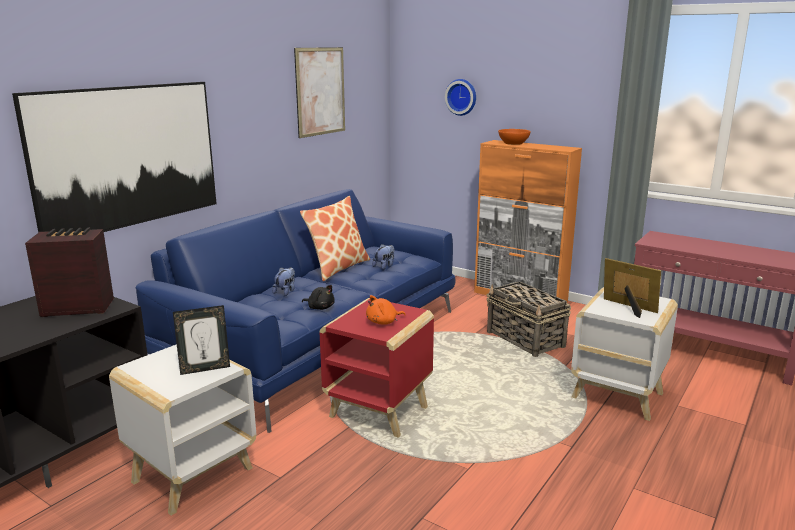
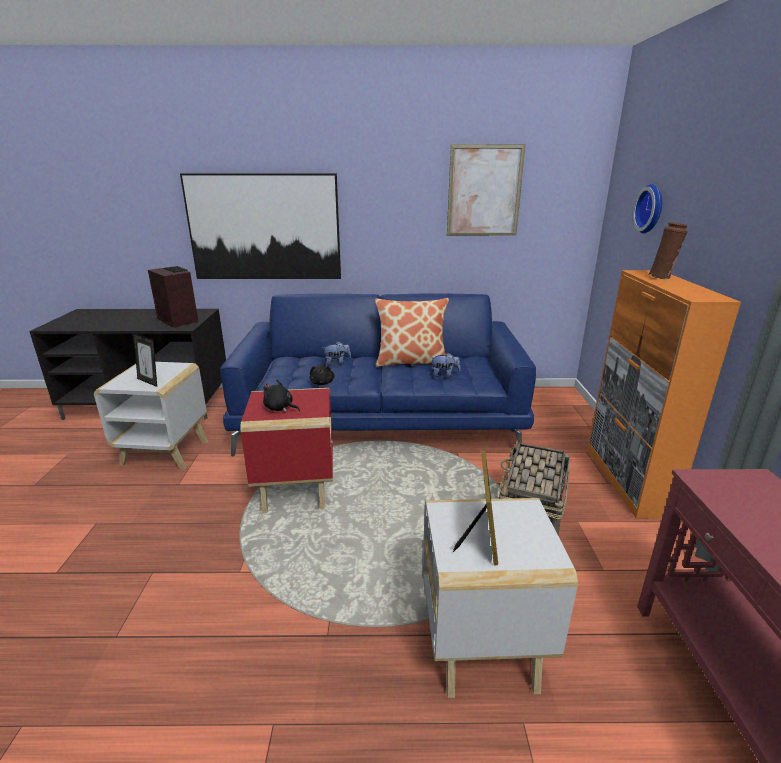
camera: 55 degrees right, 5 degrees up
(383, 322) = (280, 408): orange plush toy -> black plush toy
(513, 143) = (661, 277): orange bowl -> brown vase

